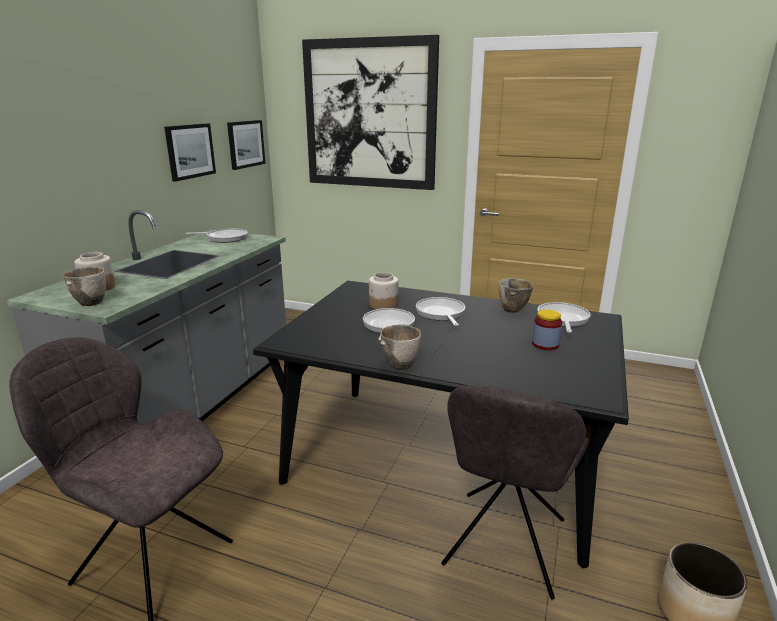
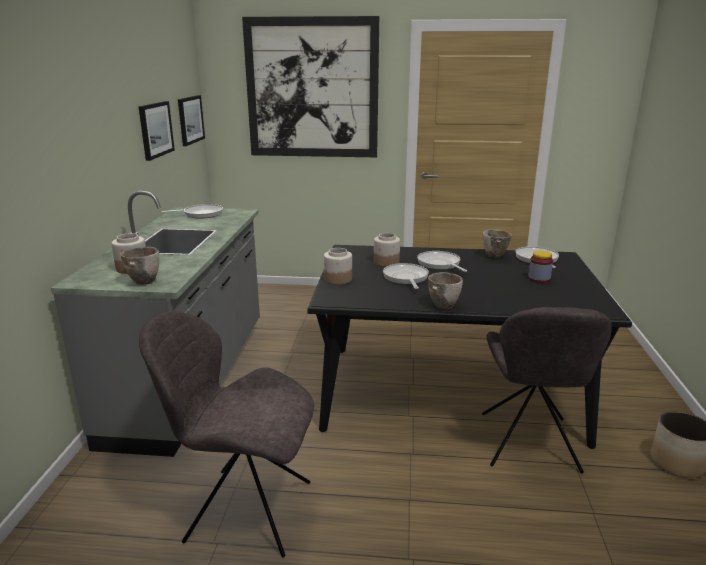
camera: 15 degrees left, 0 degrees up
(314, 319) = (338, 279): none -> jar

